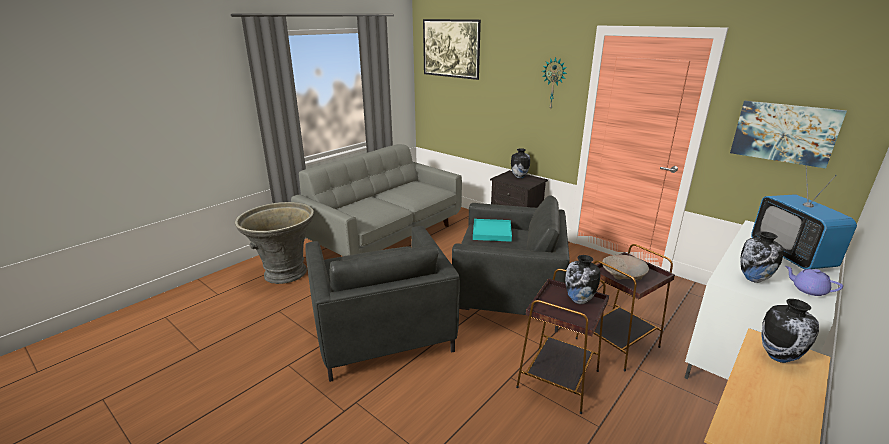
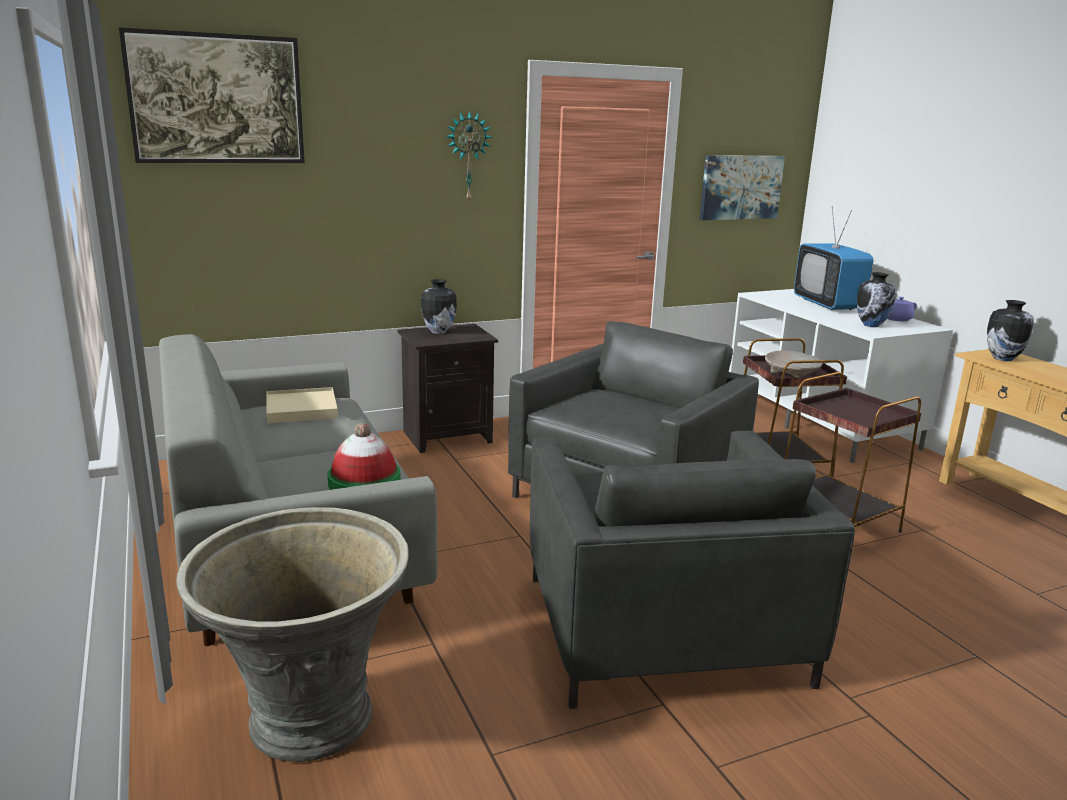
camera: 65 degrees left, 5 degrees down
(364, 214) = (364, 482): none -> hat
(382, 331) = (661, 629): grey armchair -> grey armchair turned 75 degrees clockwise
(422, 187) = (301, 409): none -> beige tray
(492, 232) = (594, 403): turquoise tray -> none
(579, 300) = (844, 405): vase -> none
(790, 255) = (828, 304): television -> television turned 60 degrees clockwise

